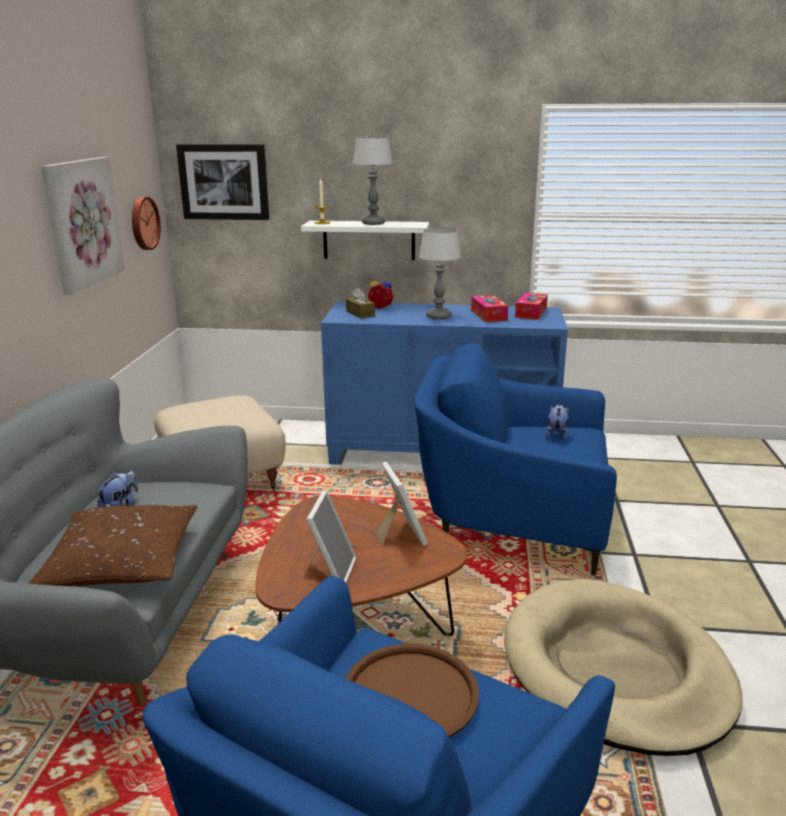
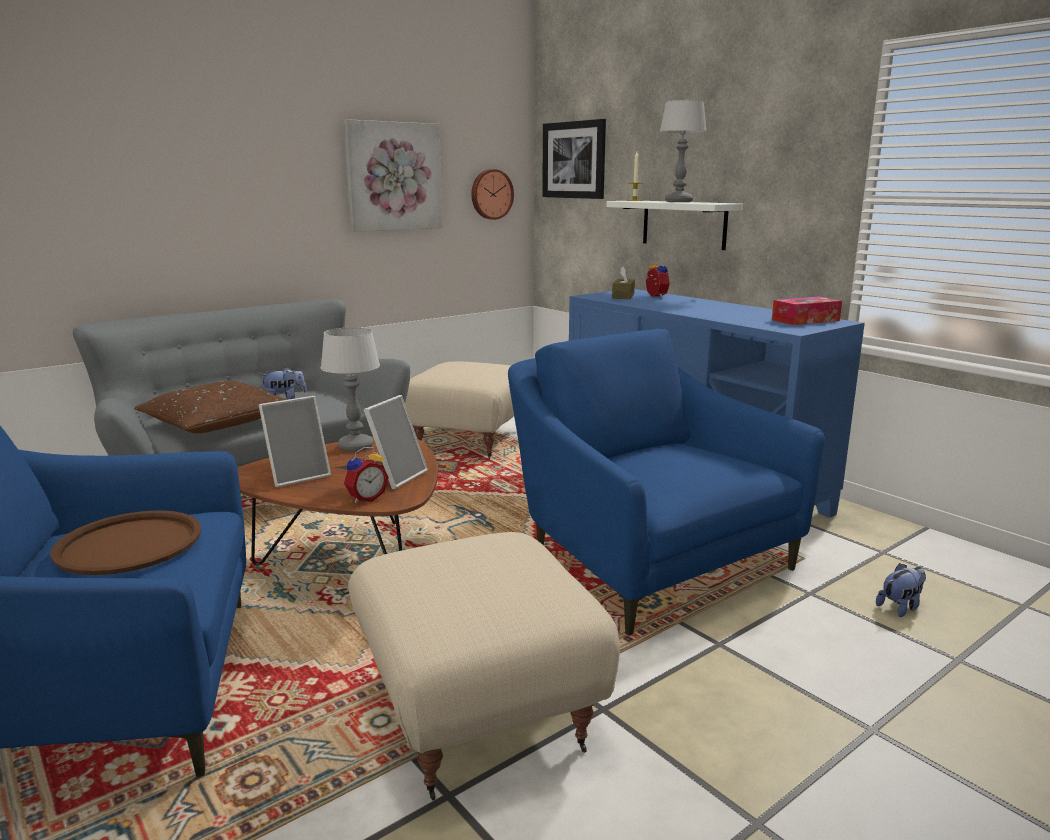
camera: 45 degrees right, 5 degrees down
(425, 562) = (365, 498): none -> alarm clock
(438, 316) = (689, 307): table lamp -> table lamp (355, 446)
(488, 315) = (747, 314): tissue box -> none
(556, 435) = (704, 460): plush toy -> plush toy (900, 607)
(615, 670) = (477, 711): beige dog bed -> beige ottoman

